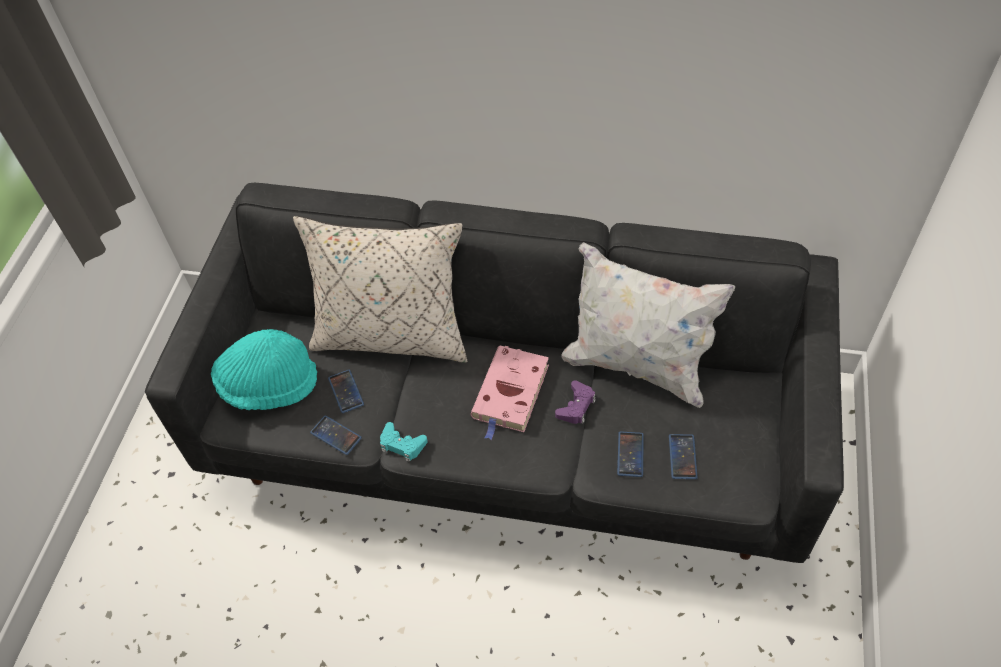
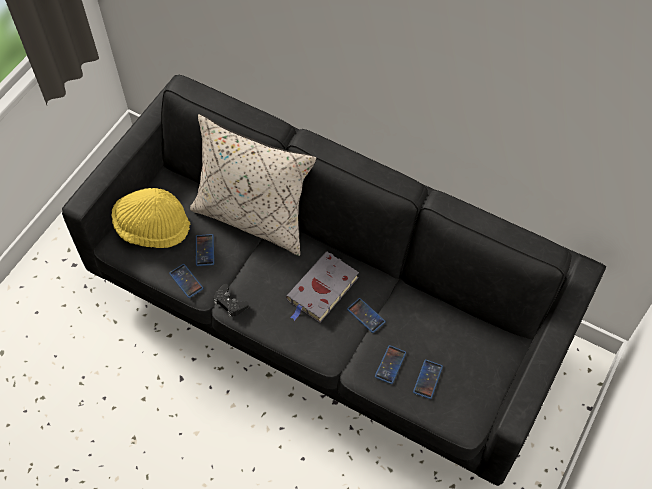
camera: 15 degrees right, 5 degrees up
(269, 385) = (152, 228): turquoise hat -> yellow hat
(402, 445) = (230, 303): turquoise game controller -> black game controller
(510, 394) = (321, 291): pink book -> grey book
(576, 406) = (366, 315): purple game controller -> phone
(637, 366) = (424, 299): white pillow -> none

